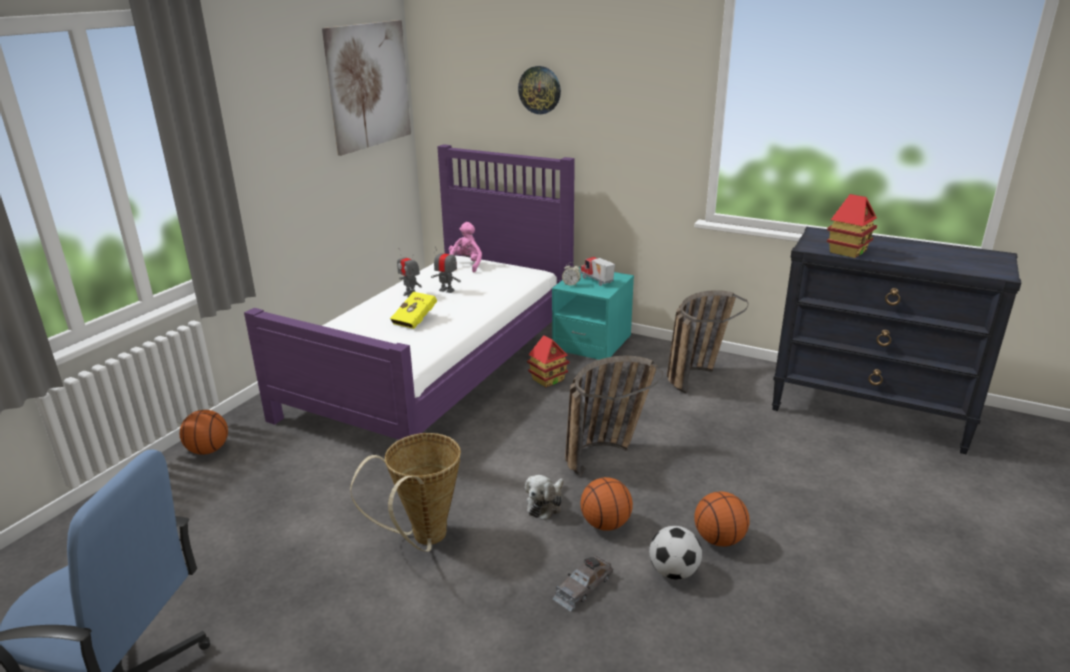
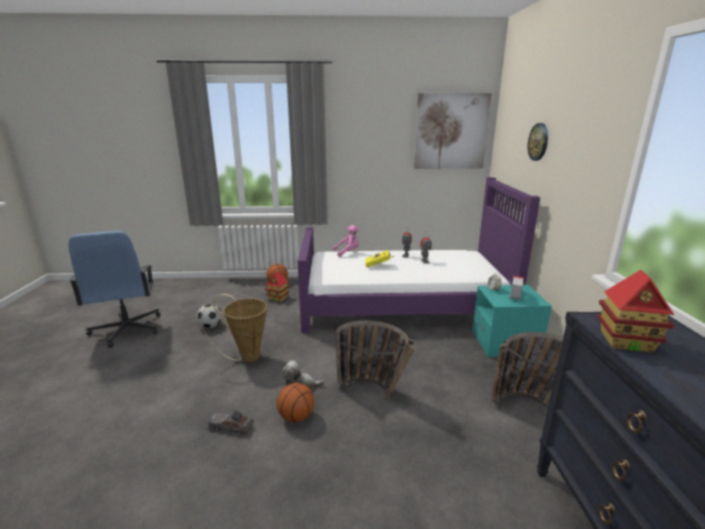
camera: 60 degrees right, 5 degrees down
(466, 265) = (465, 256): pink plush toy -> pink plush toy (348, 252)
(548, 379) = (435, 342): toy house -> toy house (278, 298)
(673, 572) = (262, 466): football -> football (211, 326)
(719, 539) = (312, 482): basketball -> none

